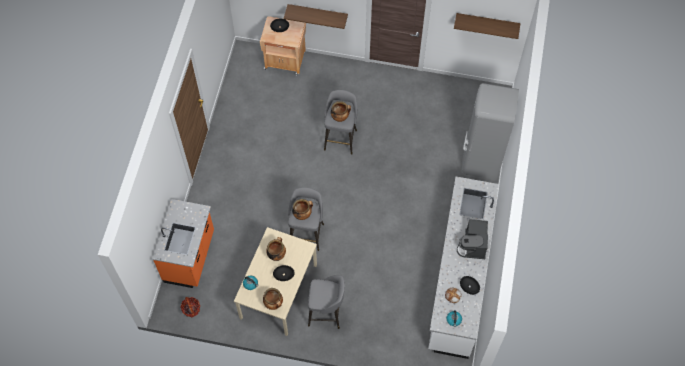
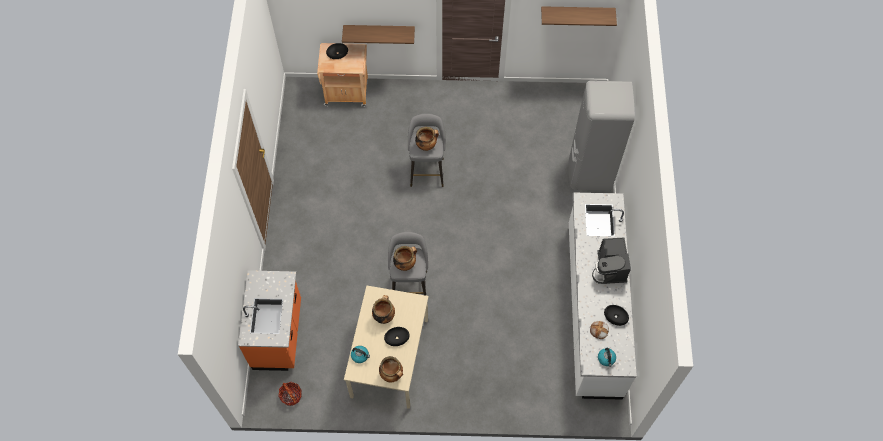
camera: 10 degrees left, 0 degrees up
(326, 313) = (450, 374): grey stool -> none

